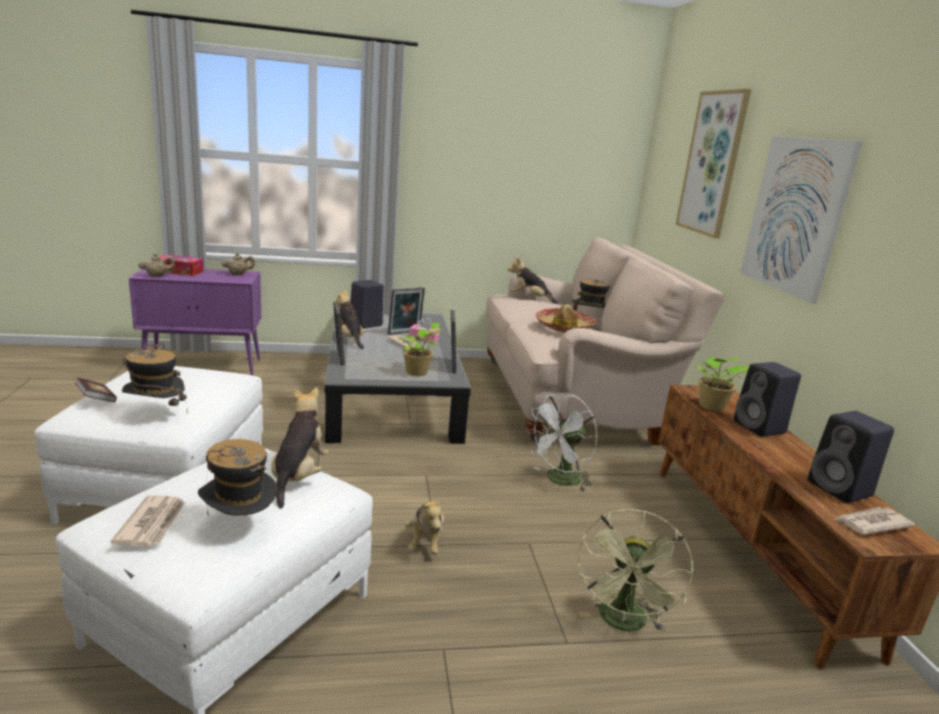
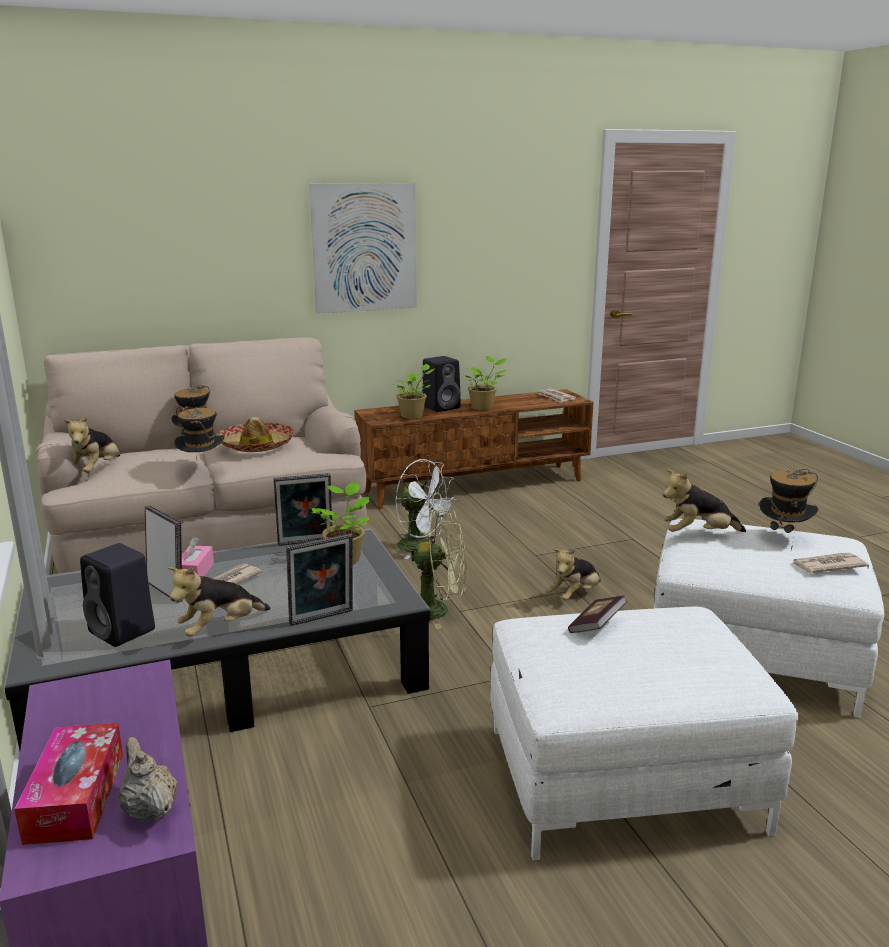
camera: 100 degrees left, 0 degrees up
(96, 399) = (705, 683): book -> book (596, 625)
(156, 415) = (688, 629): hat -> hat (202, 468)
(238, 274) = (75, 701): beige teapot -> none
(425, 541) = (575, 595): plush toy -> plush toy turned 150 degrees clockwise
(623, 623) = (596, 523): green fan -> green fan (437, 610)
(712, 163) = (206, 218): picture -> none
(770, 452) = (483, 407): none -> potted plant
(841, 490) = (520, 398): black speaker -> none

